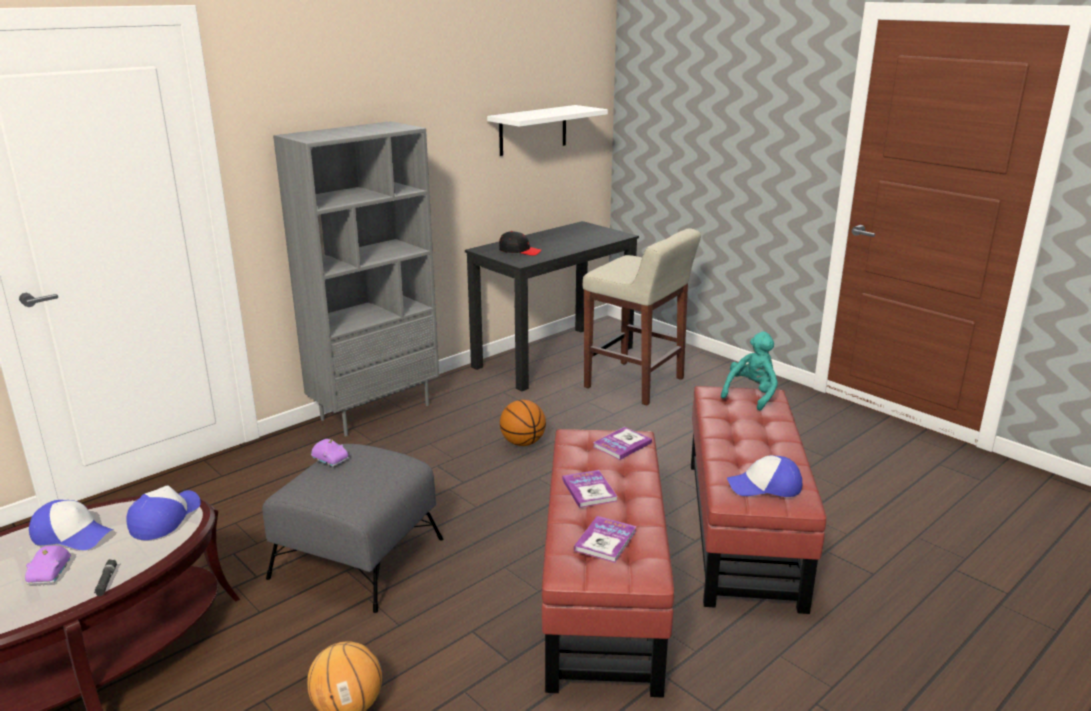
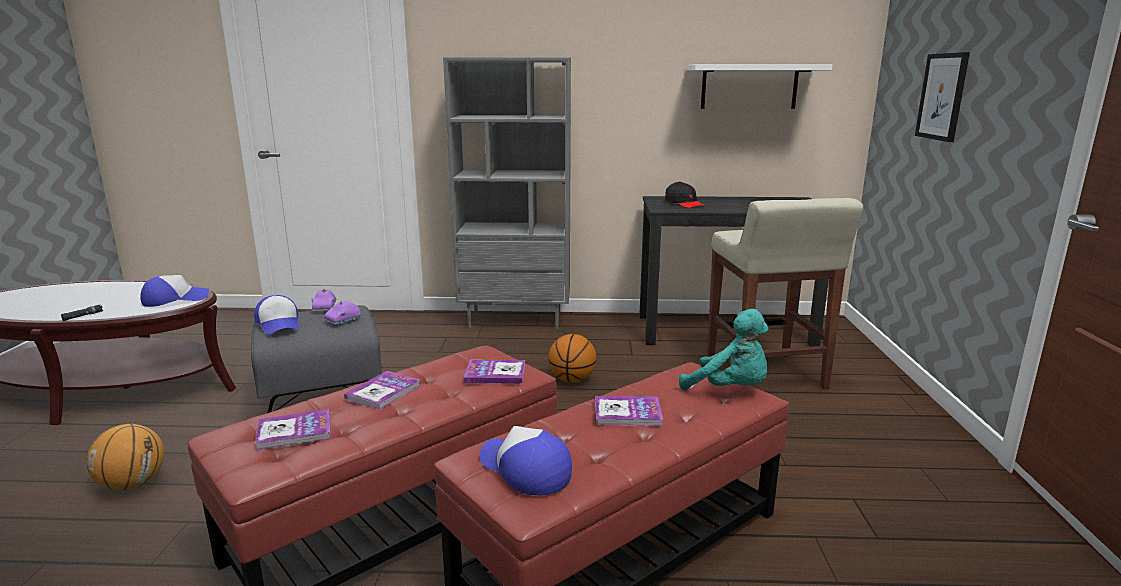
camera: 45 degrees right, 5 degrees down
(51, 573) = (84, 303): purple toy car -> purple toy car (343, 321)
(72, 535) = (134, 291): cap -> cap (279, 324)
(705, 137) = (942, 96): none -> picture
(740, 432) = (627, 413): none -> book
(751, 395) = (730, 389): turquoise plush toy -> turquoise plush toy turned 45 degrees clockwise

